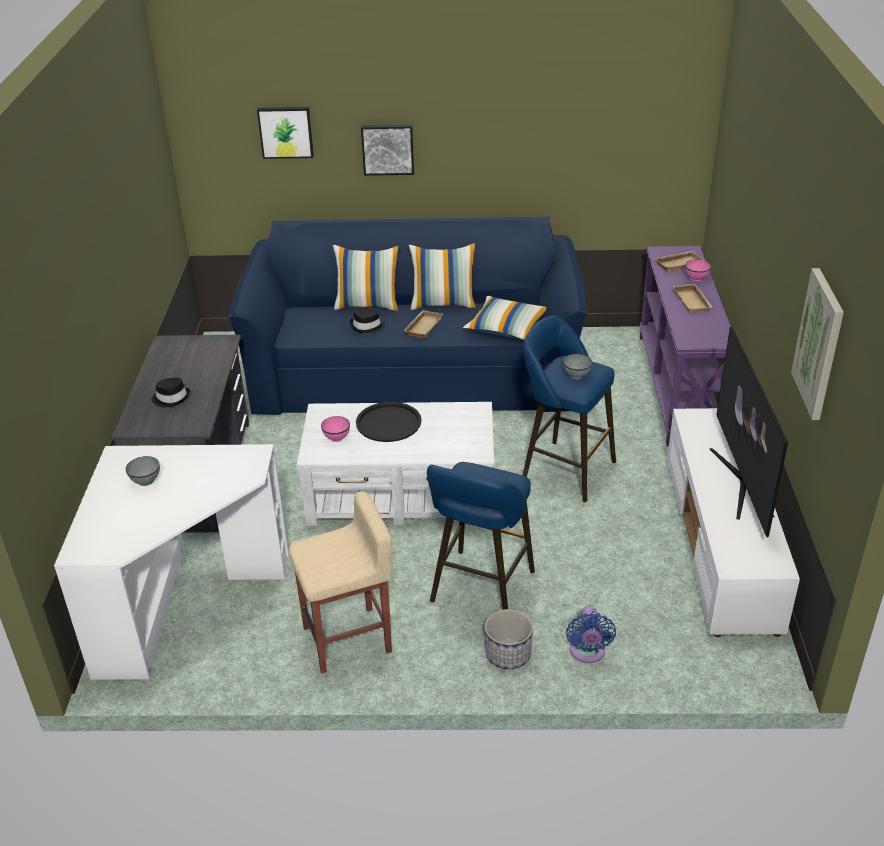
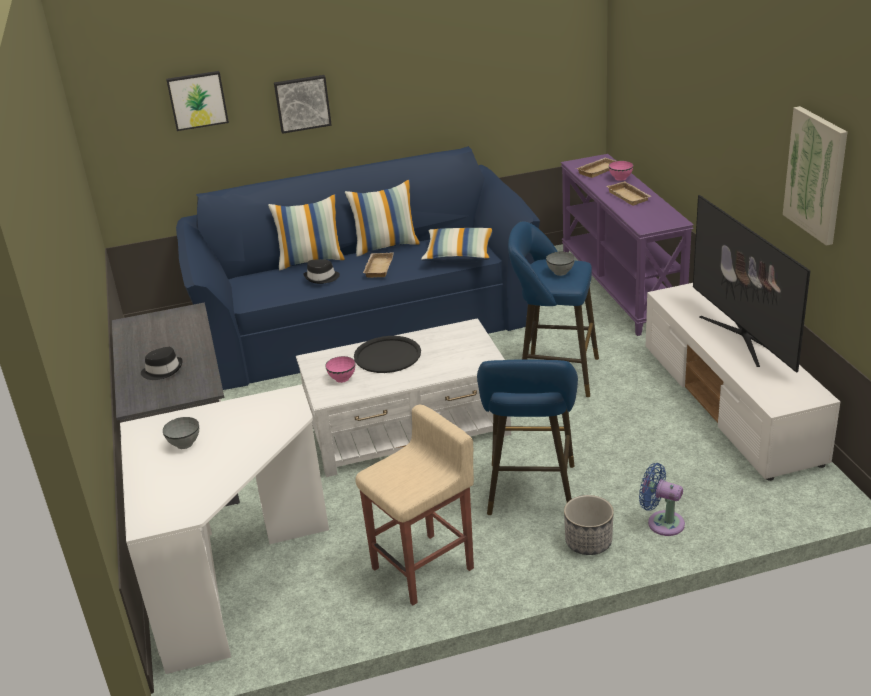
camera: 15 degrees left, 5 degrees down
(587, 653) = (662, 522): blue fan -> blue fan turned 135 degrees clockwise

